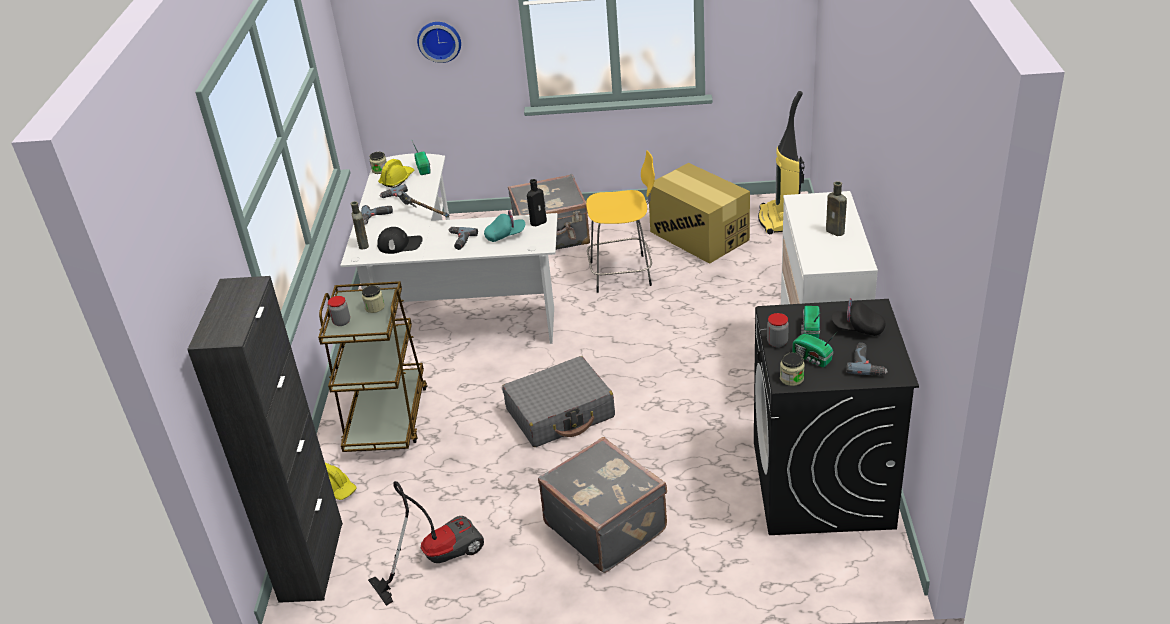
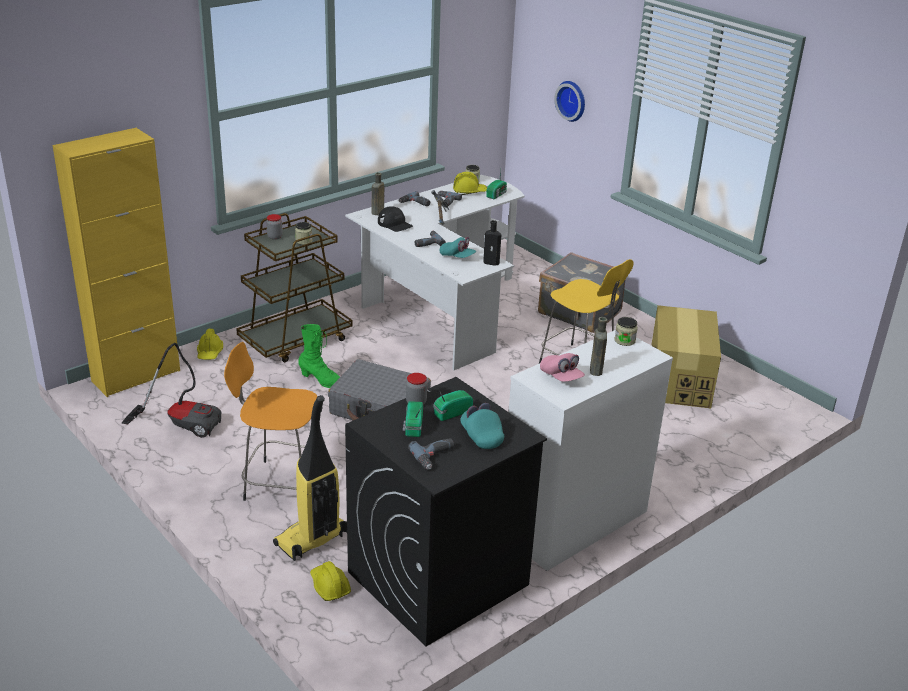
camera: 45 degrees right, 5 degrees down
(311, 561) = (136, 376): black cabinet -> yellow cabinet
(476, 430) = (322, 381): none -> green boot
(606, 526) = (281, 484): grey suitcase -> orange stool
(777, 555) = (329, 586): none -> yellow hard hat
(778, 220) = (762, 412): vacuum cleaner -> vacuum cleaner (311, 540)
(791, 378) = (374, 425): jar -> jar (624, 340)
(829, 251) = (561, 377): none -> pink cap
(857, 328) = (481, 436): black cap -> turquoise cap

